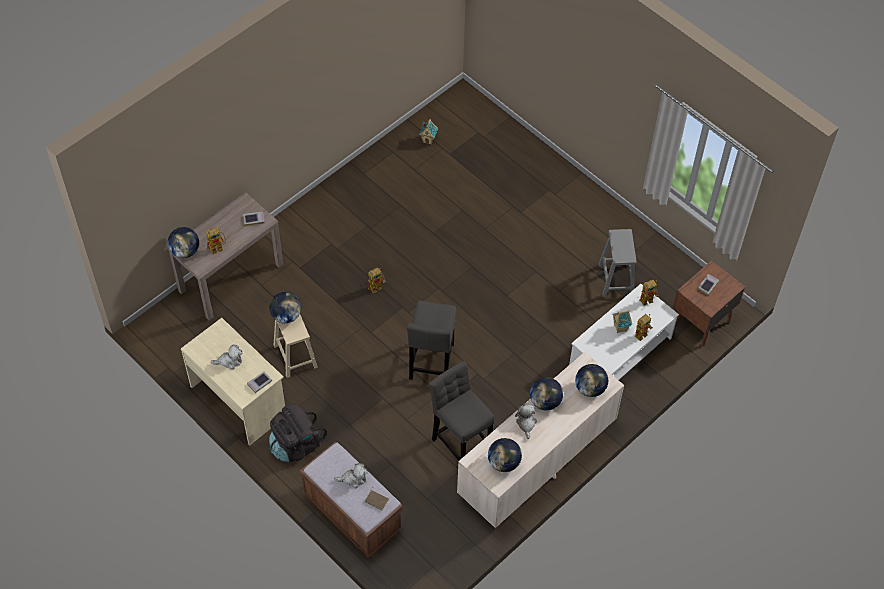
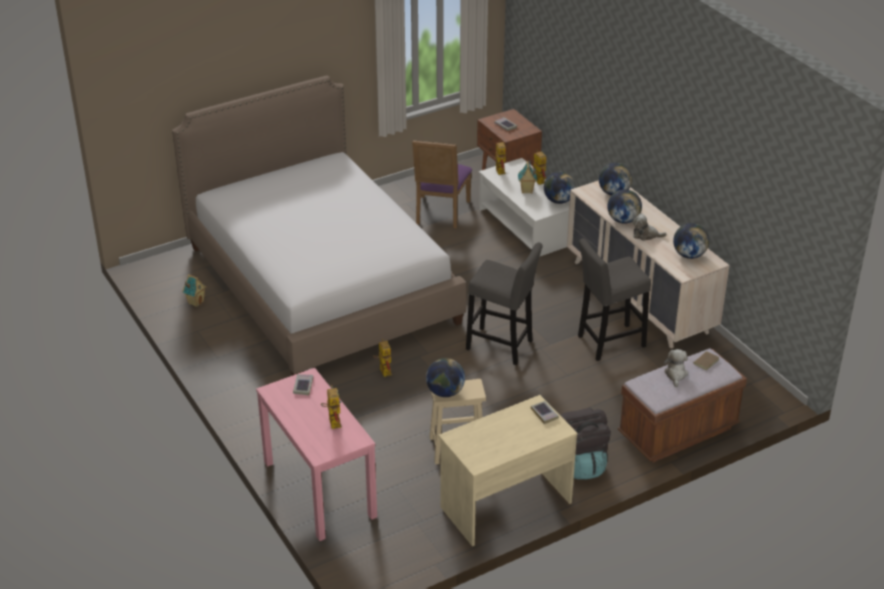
camera: 75 degrees left, 20 degrees down
(185, 251) = (326, 451): globe -> globe (558, 201)
(229, 361) = (505, 435): plush toy -> none
(231, 277) = (319, 488): brown console table -> pink console table
(479, 216) = (321, 284): none -> bed
(615, 279) = (440, 214): grey stool -> purple chair

